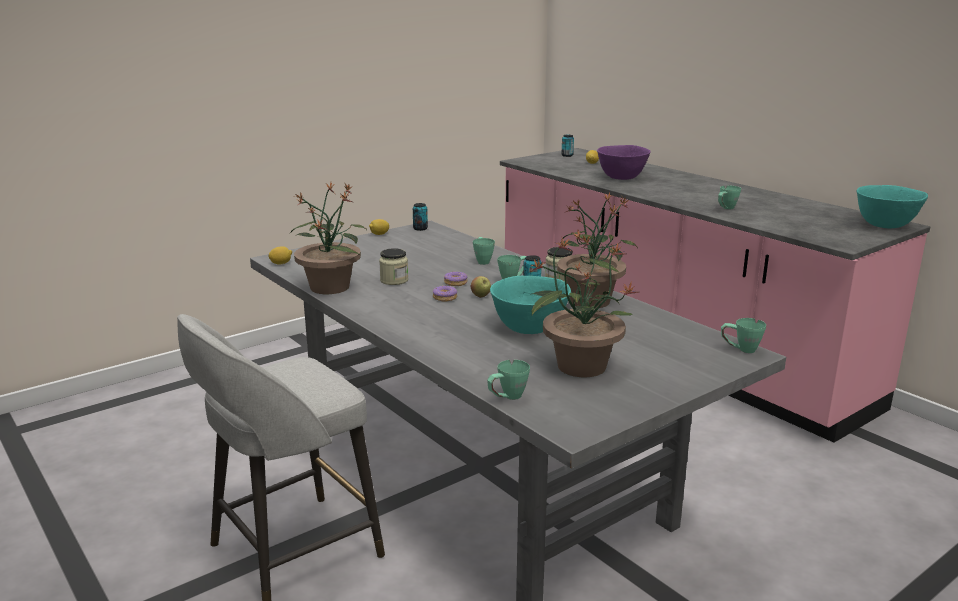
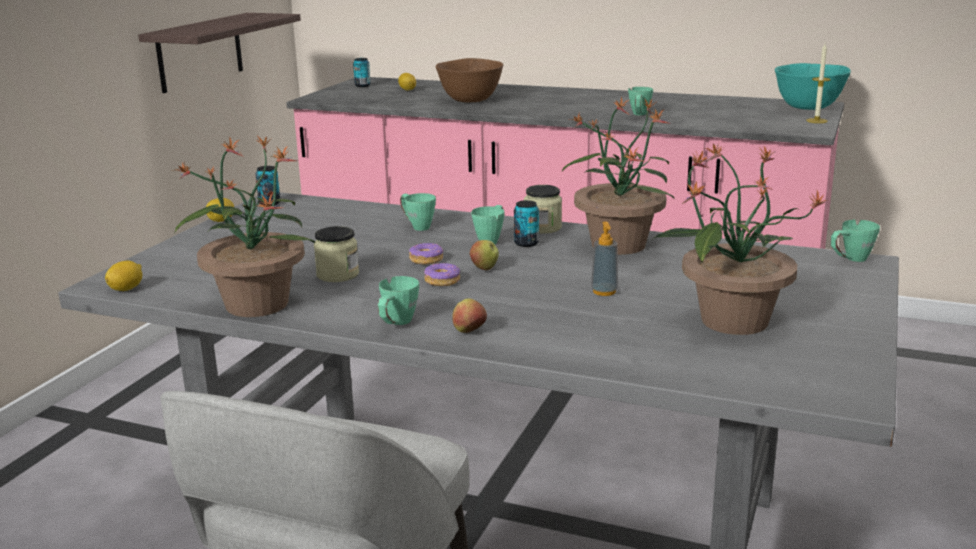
camera: 30 degrees left, 0 degrees up
(414, 330) = (469, 332): none -> apple
(453, 118) = (200, 52): none -> shelf
(507, 398) = (719, 383): green mug -> green mug (396, 324)
(530, 328) = (604, 291): turquoise bowl -> soap dispenser
(622, 177) = (470, 100): purple bowl -> brown bowl
(867, 237) = (816, 121): none -> candle

